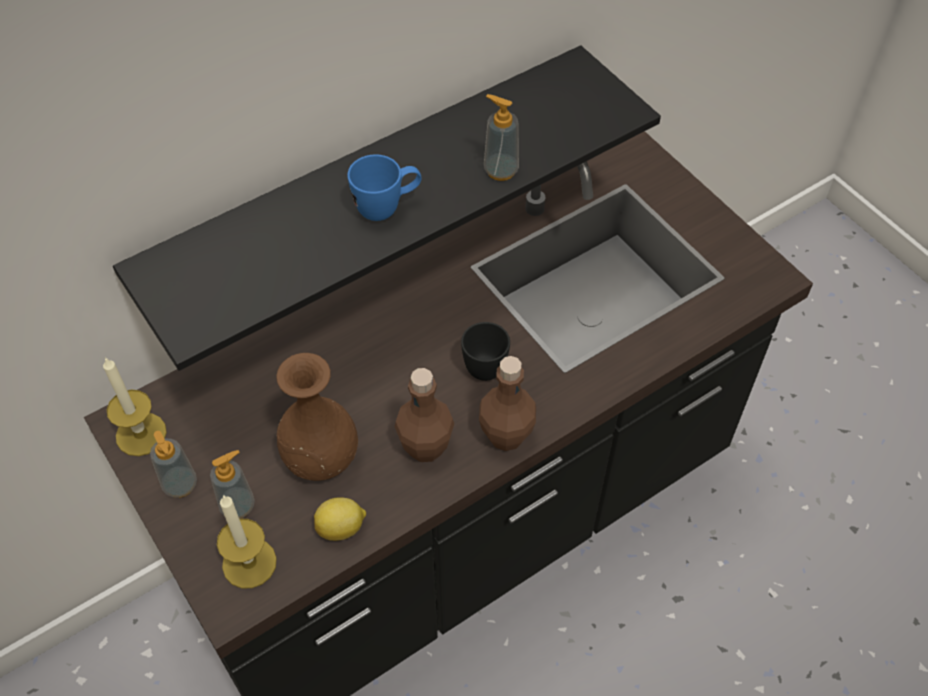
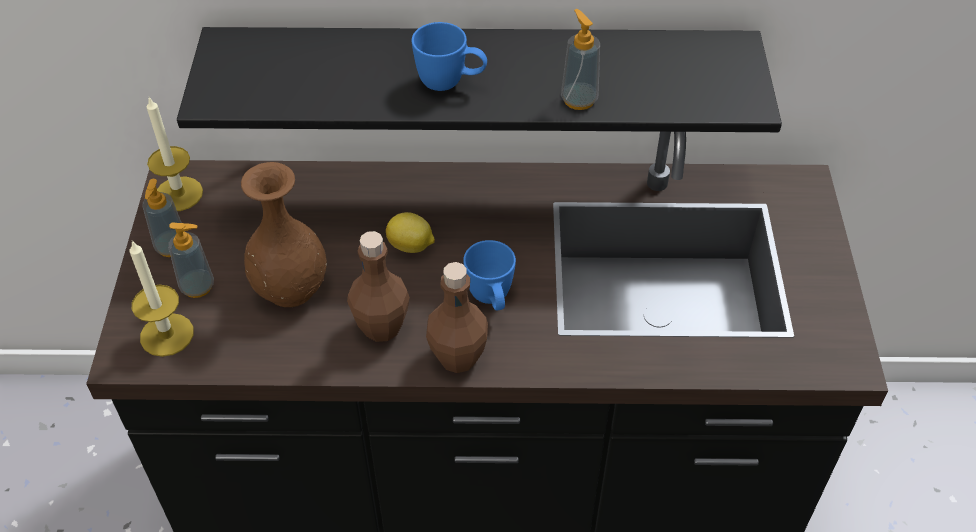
camera: 35 degrees right, 5 degrees down
(341, 528) = (258, 351): lemon -> lemon (411, 246)
(492, 374) = (492, 300): black mug -> blue mug

